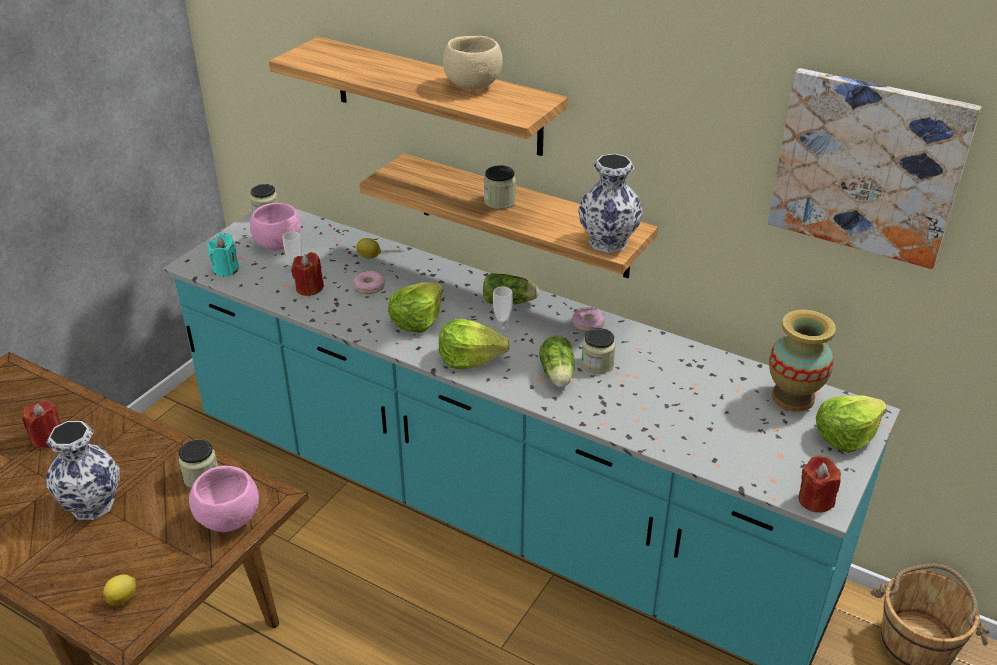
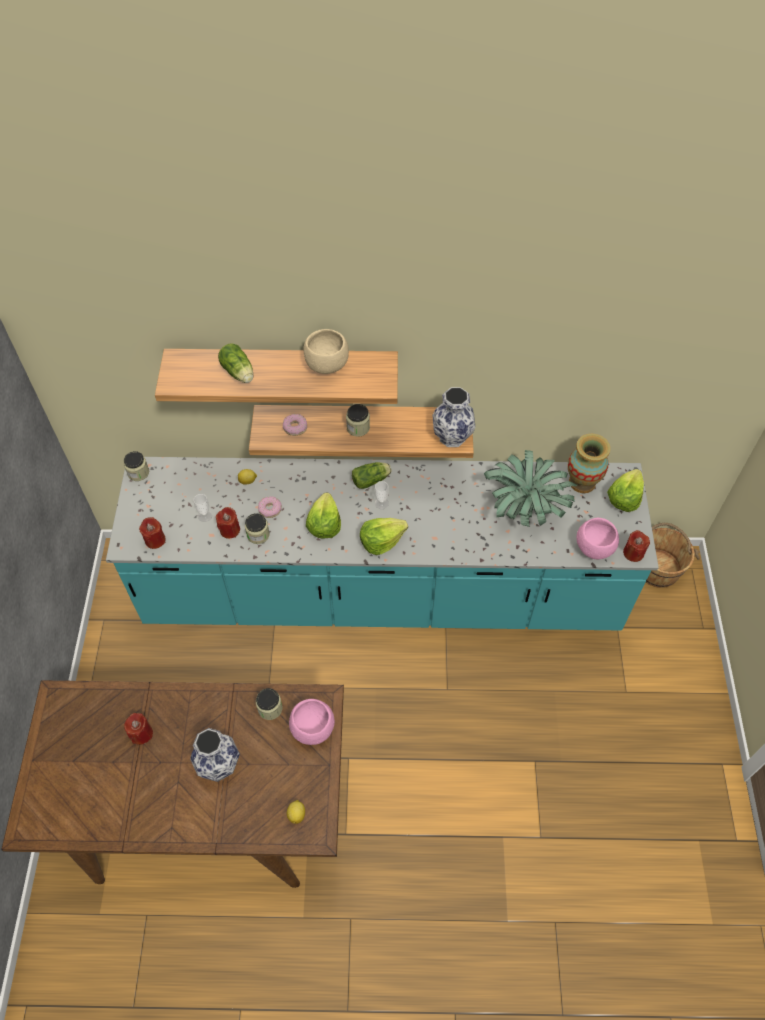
camera: 30 degrees left, 20 degrees up
(226, 269) = (155, 540): turquoise candle -> red candle
(278, 245) = (173, 499): pink bowl -> pink bowl (594, 548)
(557, 376) = (443, 529): lettuce -> lettuce (239, 373)
(588, 324) = (432, 476): donut -> donut (295, 427)
(597, 364) = (459, 508): jar -> jar (258, 534)
(688, 393) = (524, 506): none -> potted plant
(868, 166) = (618, 352): picture -> none

